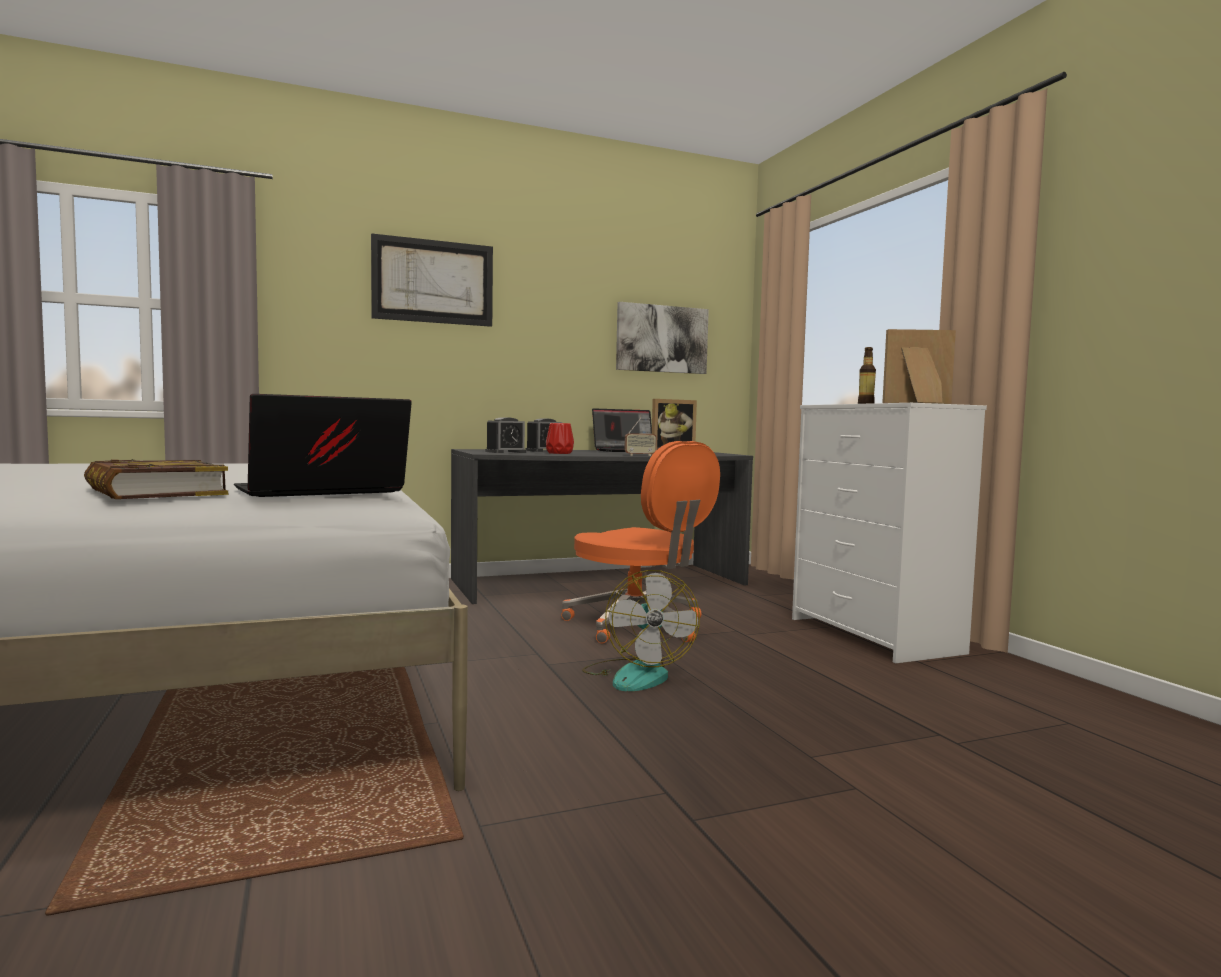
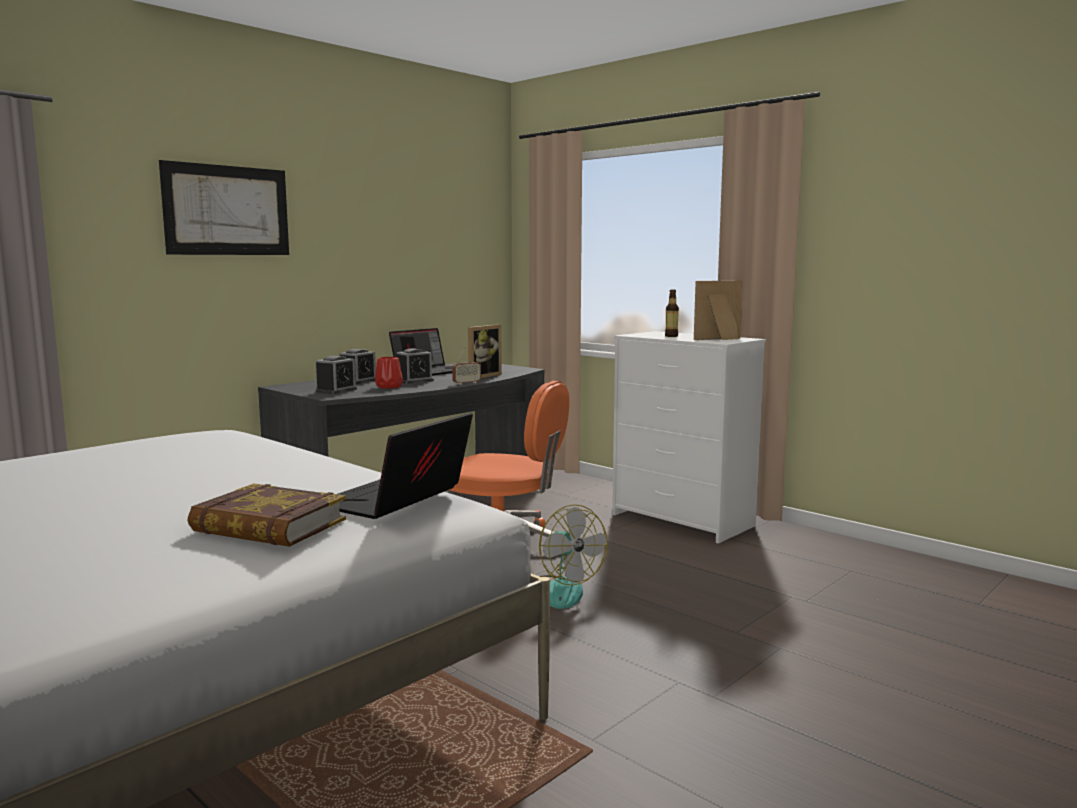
camera: 25 degrees left, 5 degrees up
(596, 453) = (414, 381): none -> alarm clock
(661, 339) = (440, 256): picture -> none

